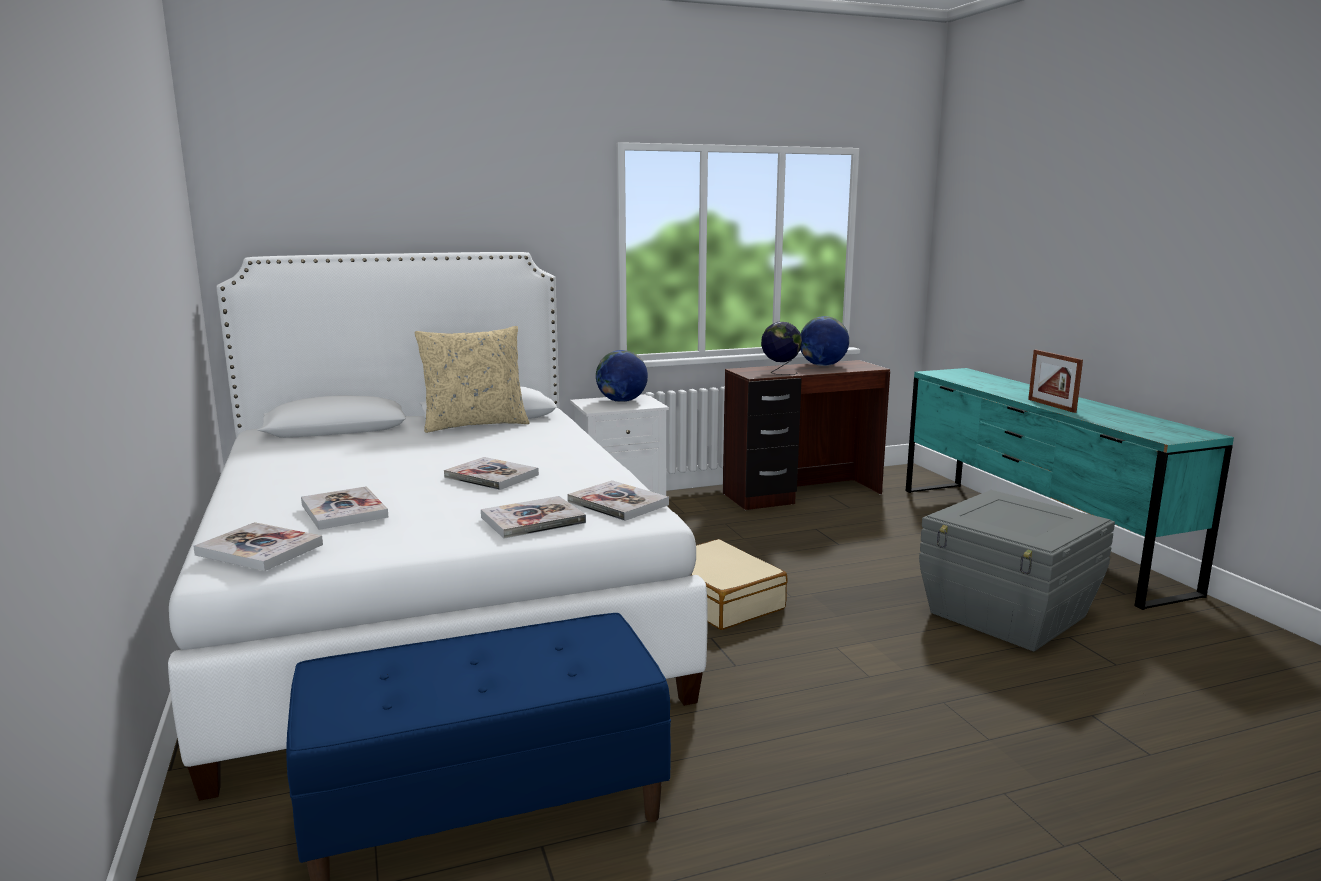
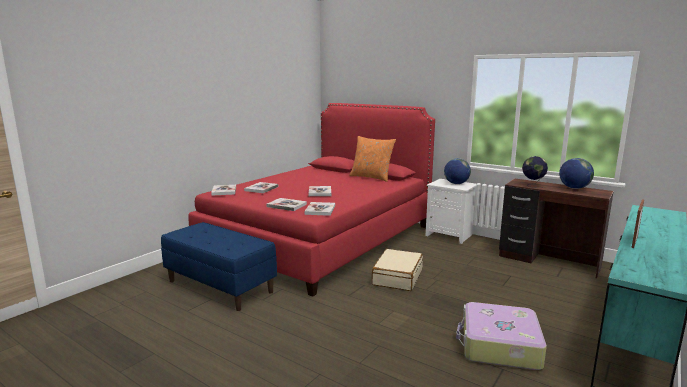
camera: 55 degrees right, 0 degrees up
(433, 605) = (320, 239): white bed -> red bed
(475, 424) = (371, 177): beige pillow -> orange pillow
(1008, 615) = (499, 346): grey storage box -> suitcase

